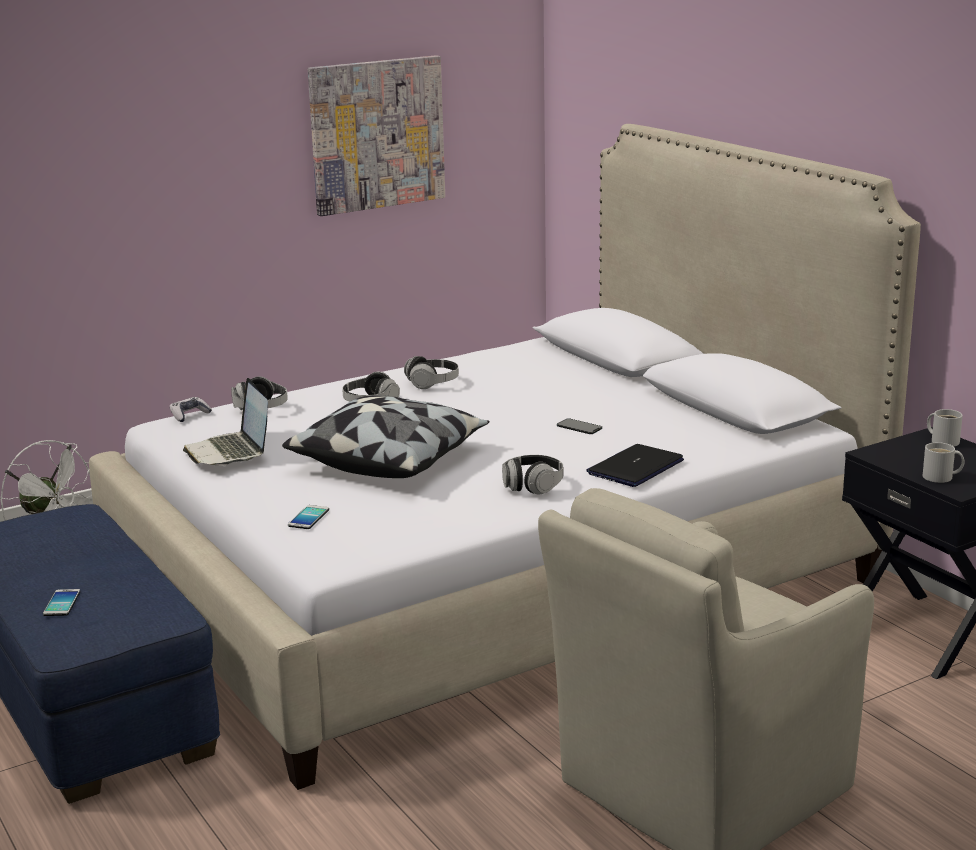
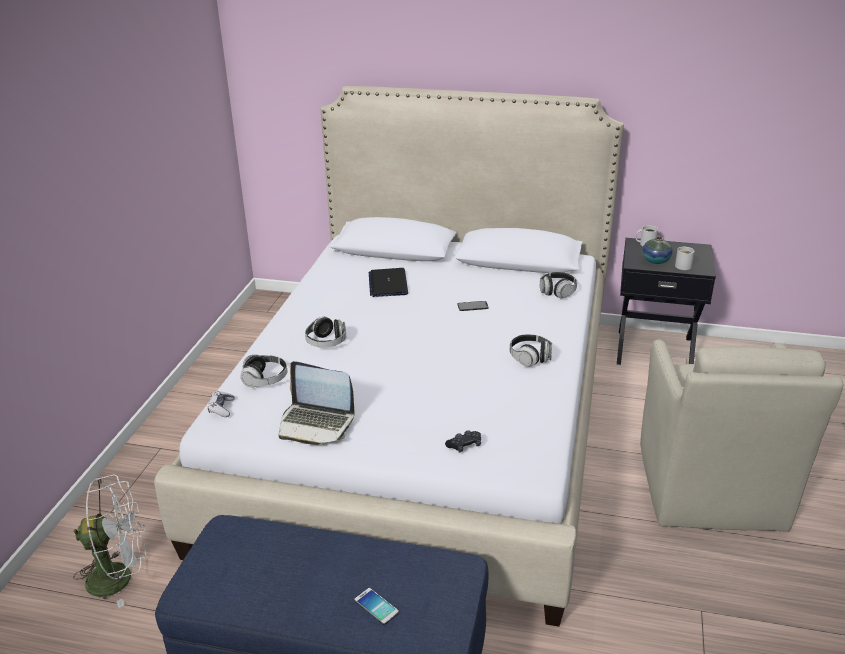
camera: 45 degrees left, 10 degrees up
(308, 518) = (464, 446): phone -> black game controller
(377, 134) = (160, 130): picture -> none
(389, 460) = (421, 379): pillow -> none
(432, 383) = (333, 311): headphones -> headphones (557, 292)
(635, 467) = (551, 320): laptop -> laptop (388, 283)
(910, 460) = (655, 261): none -> vase

